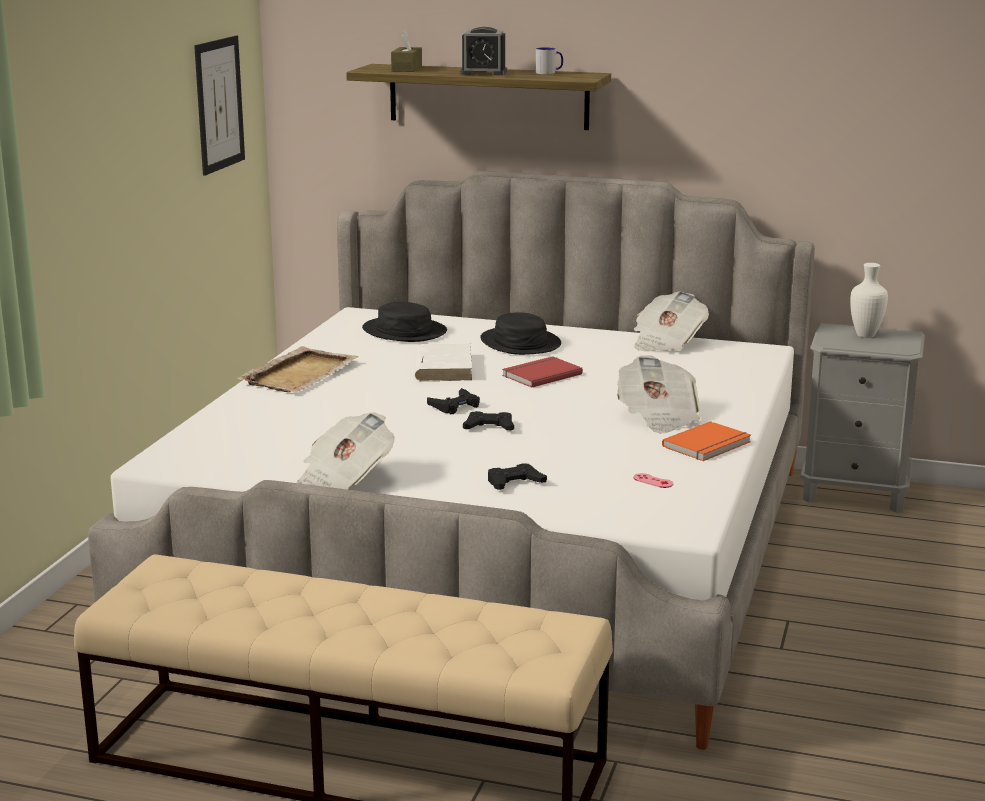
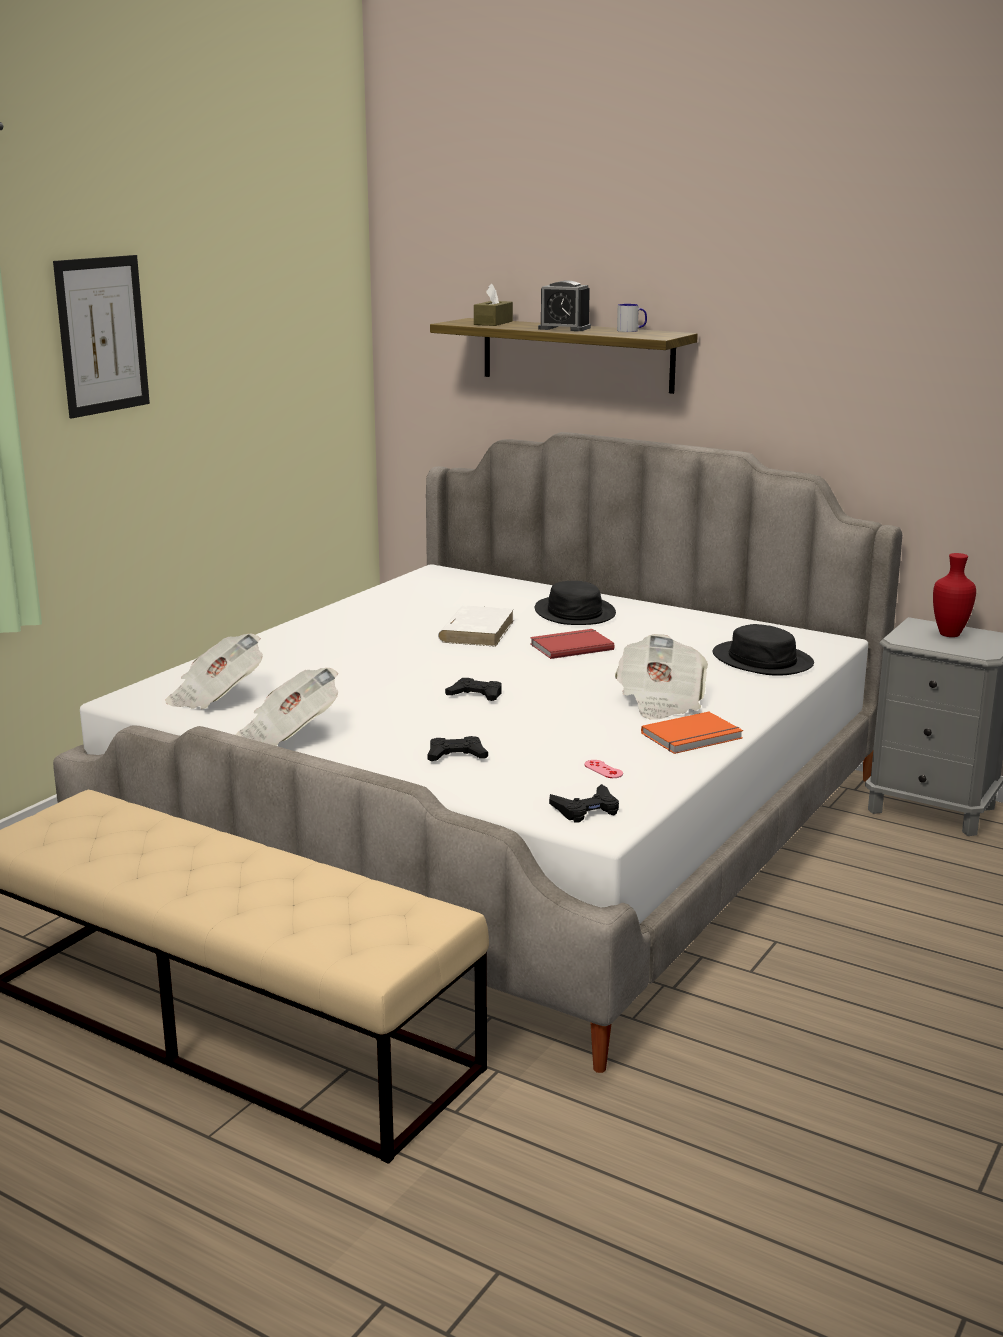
camera: 15 degrees right, 0 degrees up
(219, 104) = (308, 353): picture -> picture (102, 335)
(300, 373) = (332, 625): beige tray -> none
(404, 331) = (467, 592): black hat -> black hat (762, 660)
(455, 406) = (458, 671): black game controller -> black game controller (586, 810)
(666, 343) = (729, 625): newspaper -> newspaper (215, 697)
(867, 335) = (951, 635): white vase -> red vase

